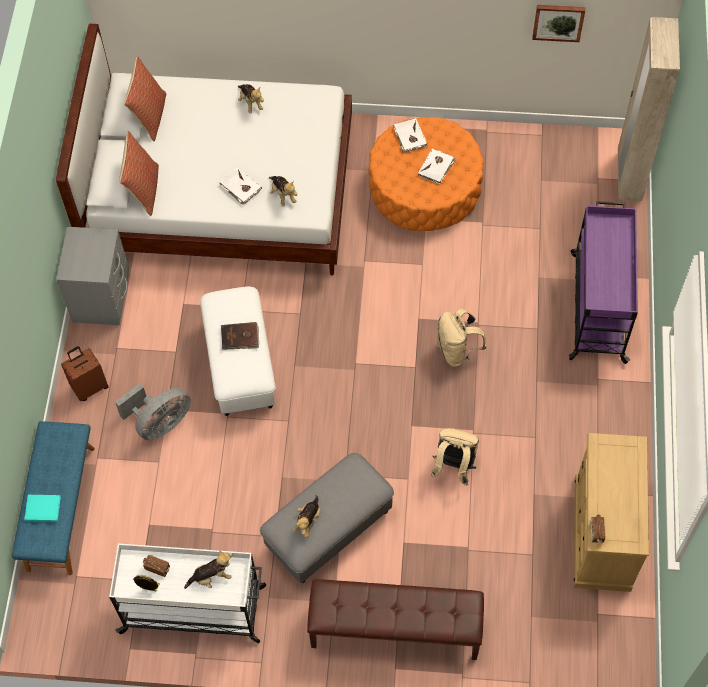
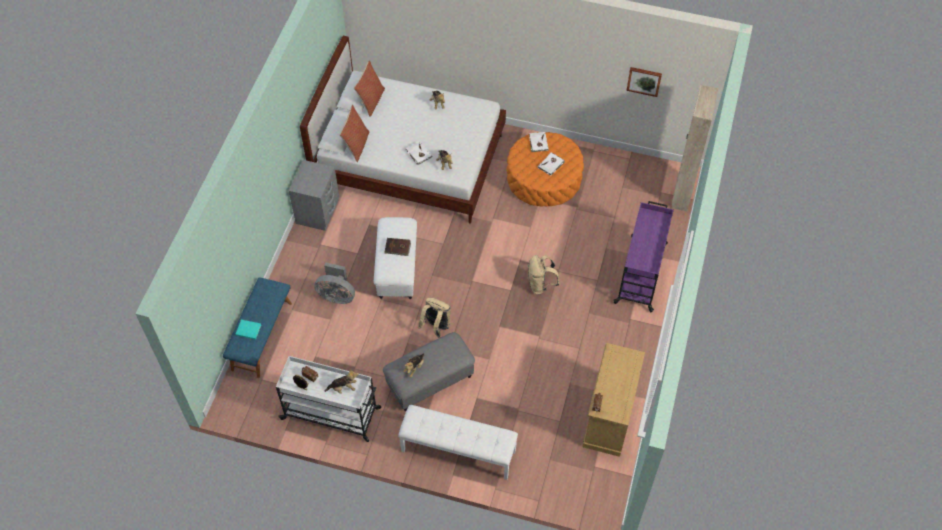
camera: 10 degrees right, 5 degrees down
(89, 387) = (297, 265): brown suitcase -> none
(160, 423) = (337, 295): grey fan -> grey fan turned 45 degrees clockwise
(394, 631) = (458, 451): brown bench -> white bench
(453, 467) = (521, 357): beige backpack -> beige backpack (436, 326)

